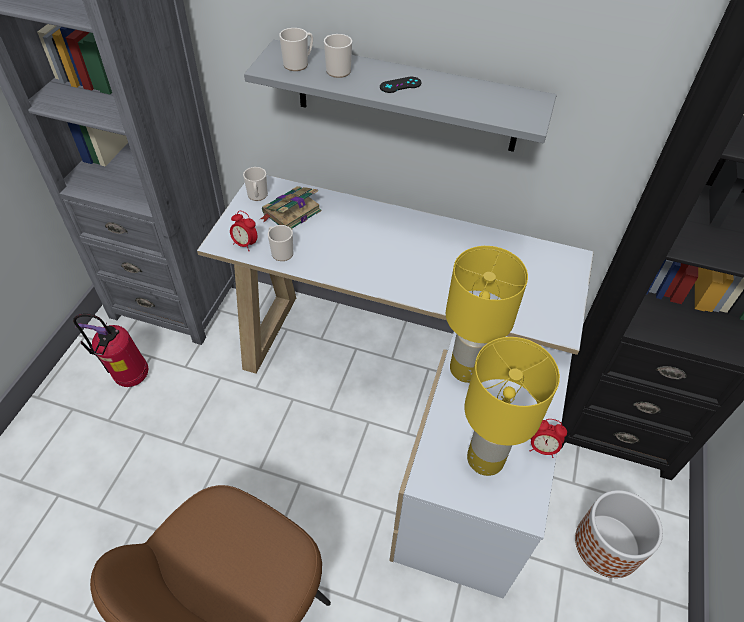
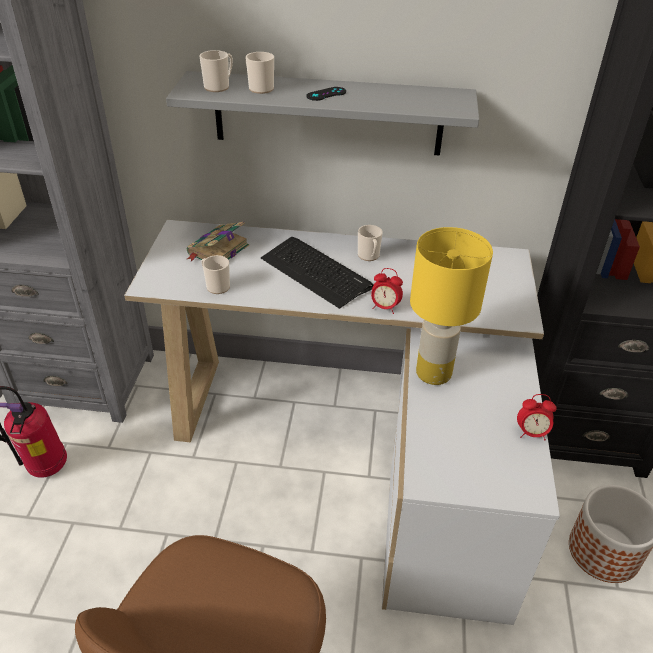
camera: 10 degrees left, 10 degrees down
(245, 244) = (176, 283): alarm clock -> alarm clock (385, 307)
(257, 196) = (178, 240): mug -> mug (369, 256)
(377, 250) = (316, 272): none -> keyboard
(485, 458) = (477, 451): yellow table lamp -> none

